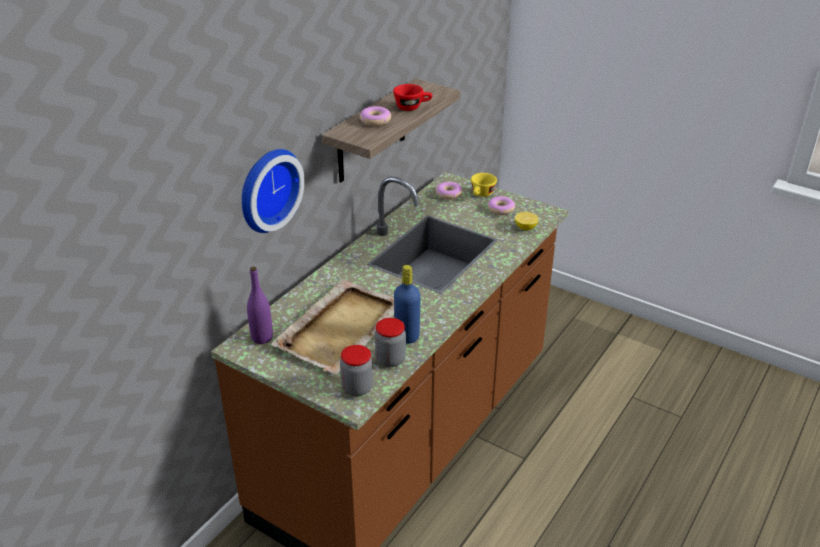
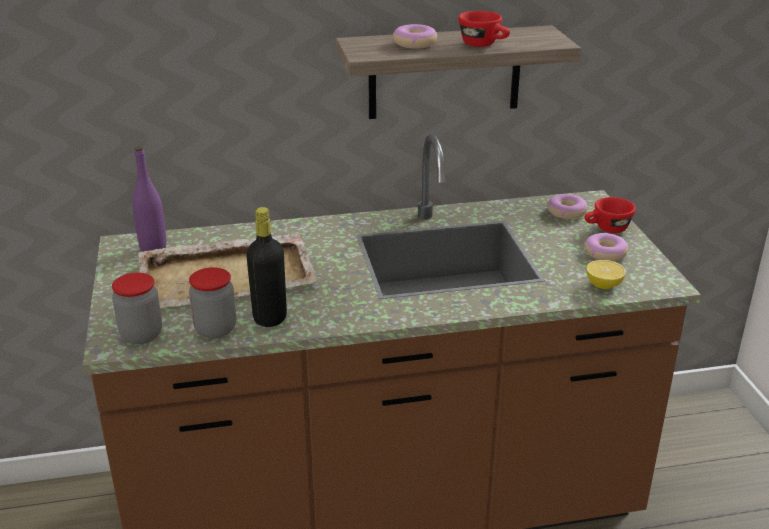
camera: 45 degrees right, 5 degrees down
(266, 189) = (223, 73): wall clock -> none
(407, 336) = (270, 318): blue bottle -> black bottle
(481, 195) = (607, 229): yellow cup -> red cup

